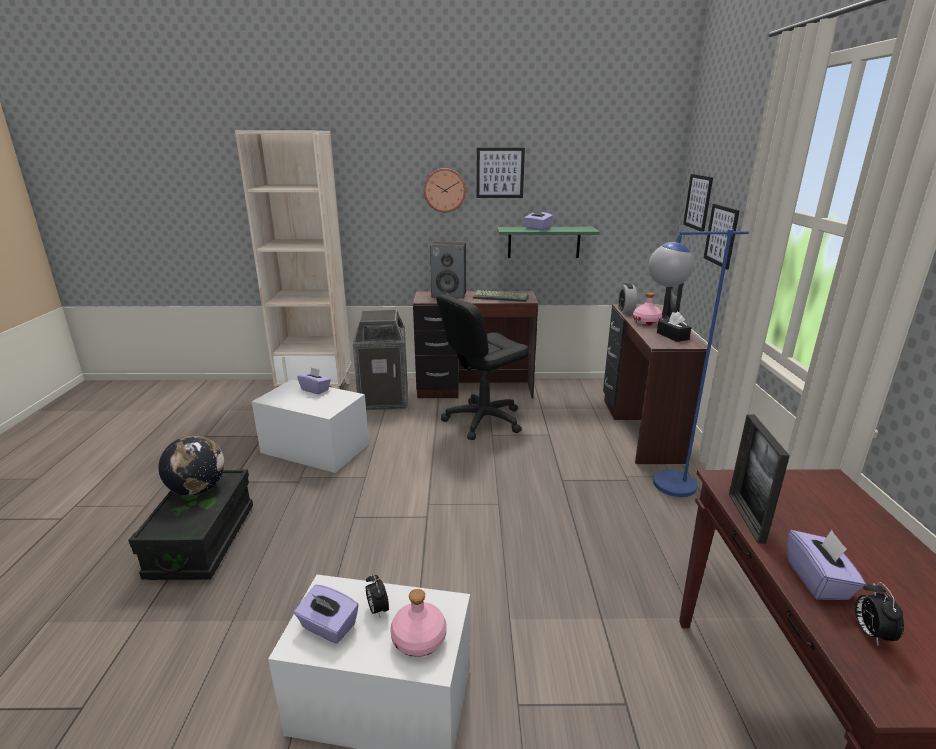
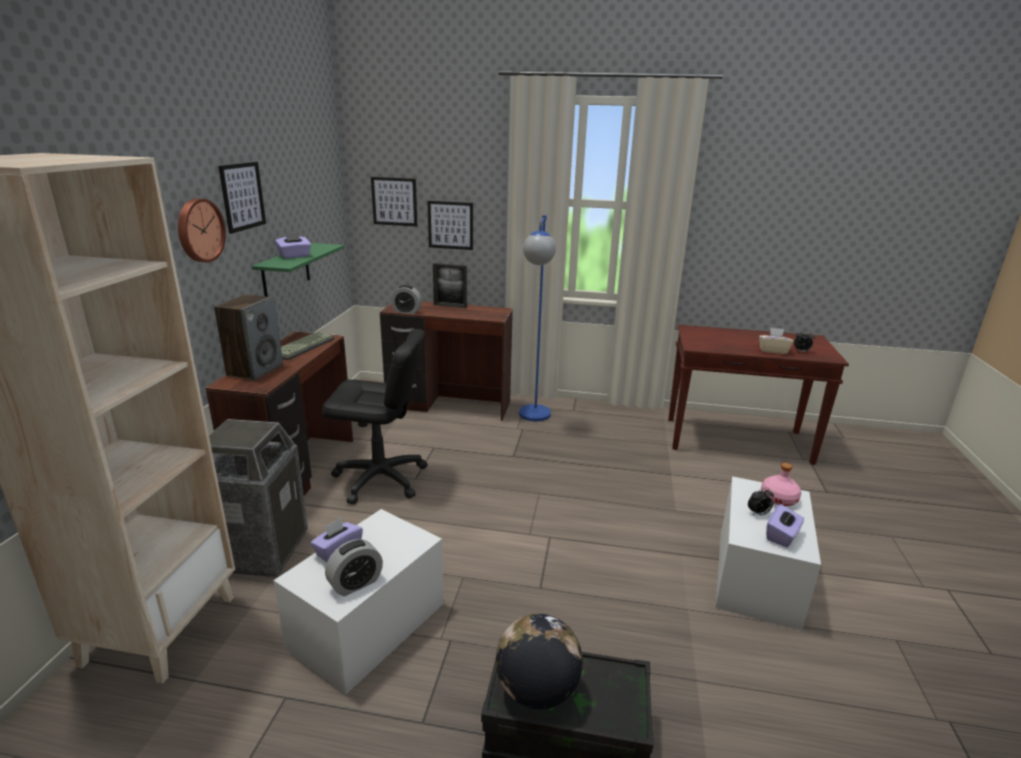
camera: 80 degrees left, 0 degrees up
(283, 400) = (355, 583): none -> alarm clock
(483, 420) = (380, 479): black office chair -> black office chair turned 60 degrees counterclockwise
(646, 322) = (442, 311): pink bottle -> none
(672, 336) = (481, 311): black tissue box -> none
(746, 517) = (729, 351): picture frame -> none
(818, 580) = (773, 350): purple tissue box -> beige tissue box

